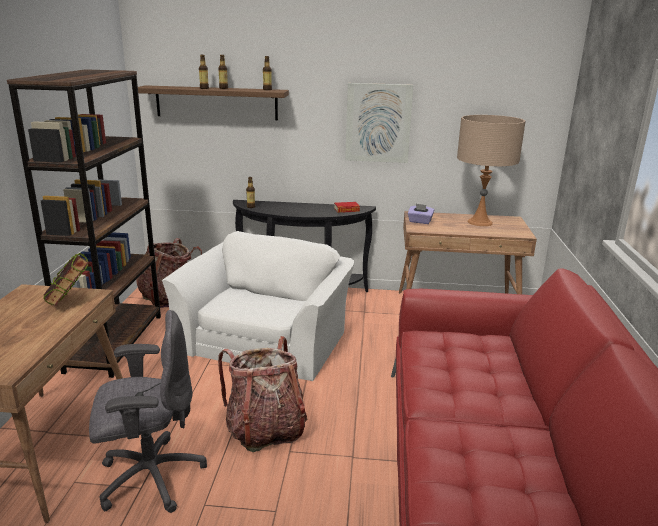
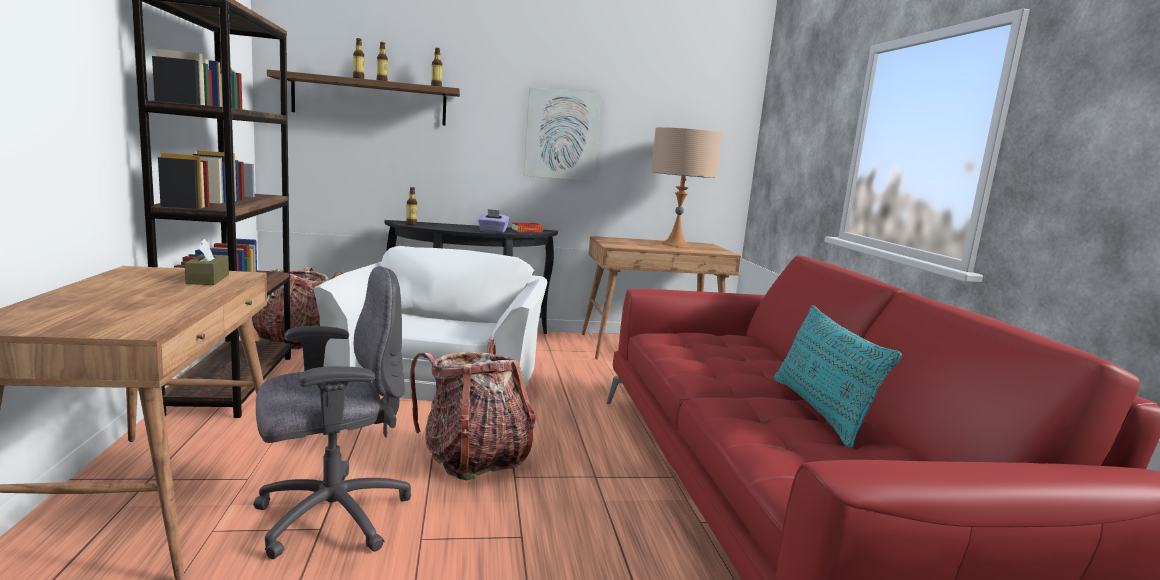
camera: 15 degrees left, 10 degrees down
(69, 302) = (208, 279): book -> brown tissue box
(420, 221) = (613, 242): purple tissue box -> purple tissue box (493, 231)
(519, 444) = (819, 410): none -> turquoise pillow

